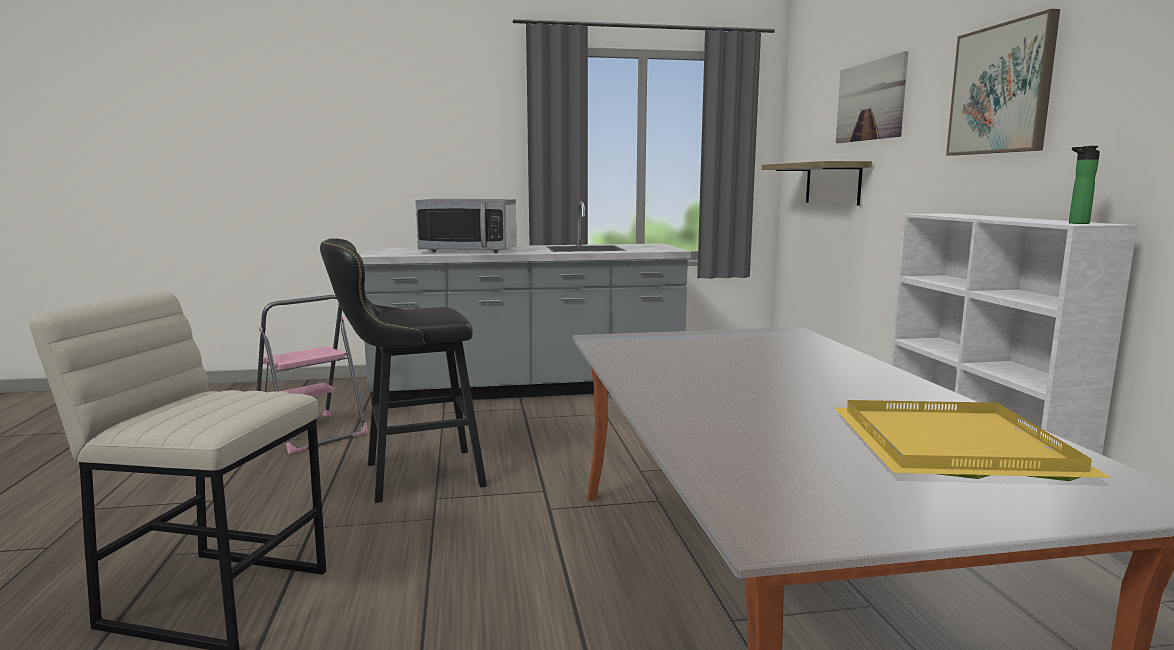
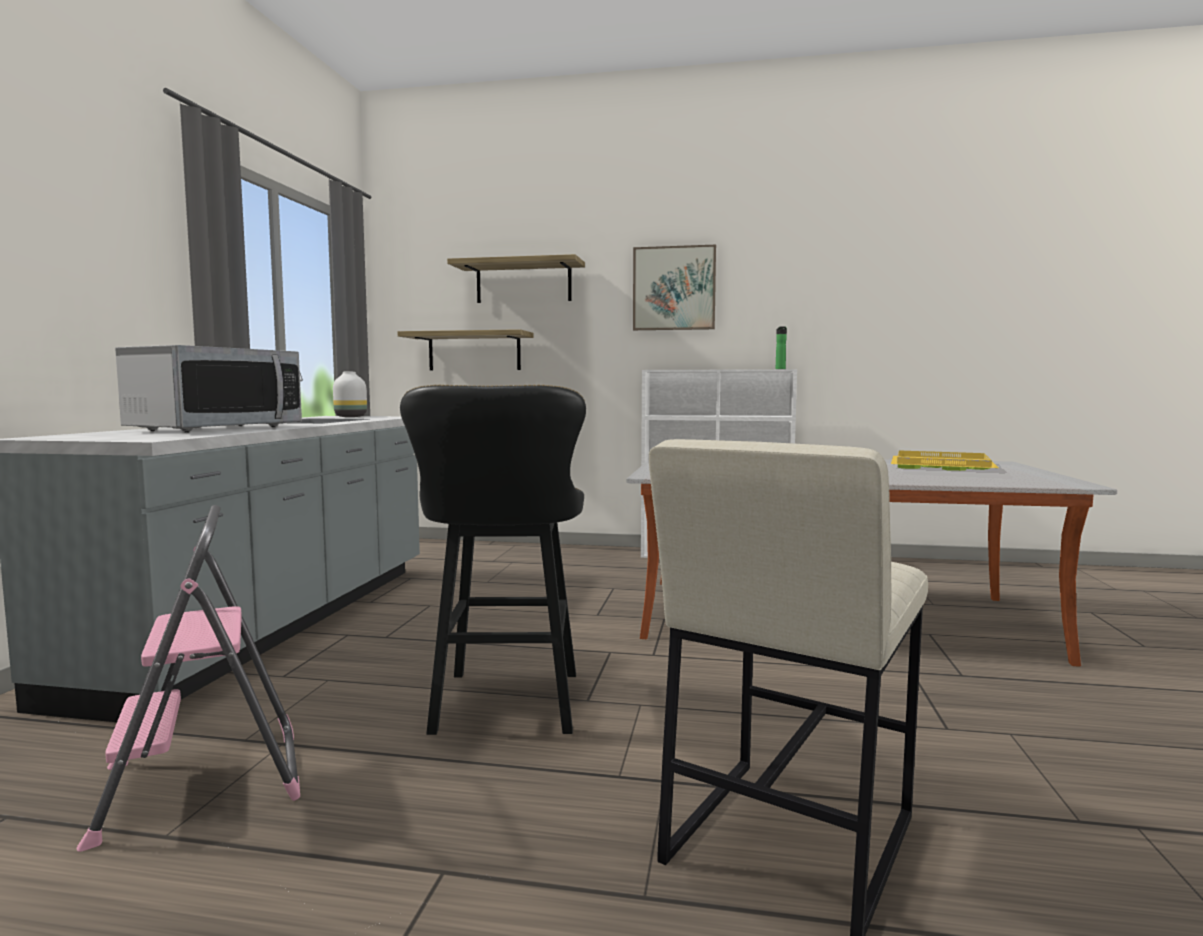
camera: 70 degrees left, 5 degrees down
(647, 246) = (351, 417): none -> white vase
(870, 101) = (523, 283): picture -> shelf

